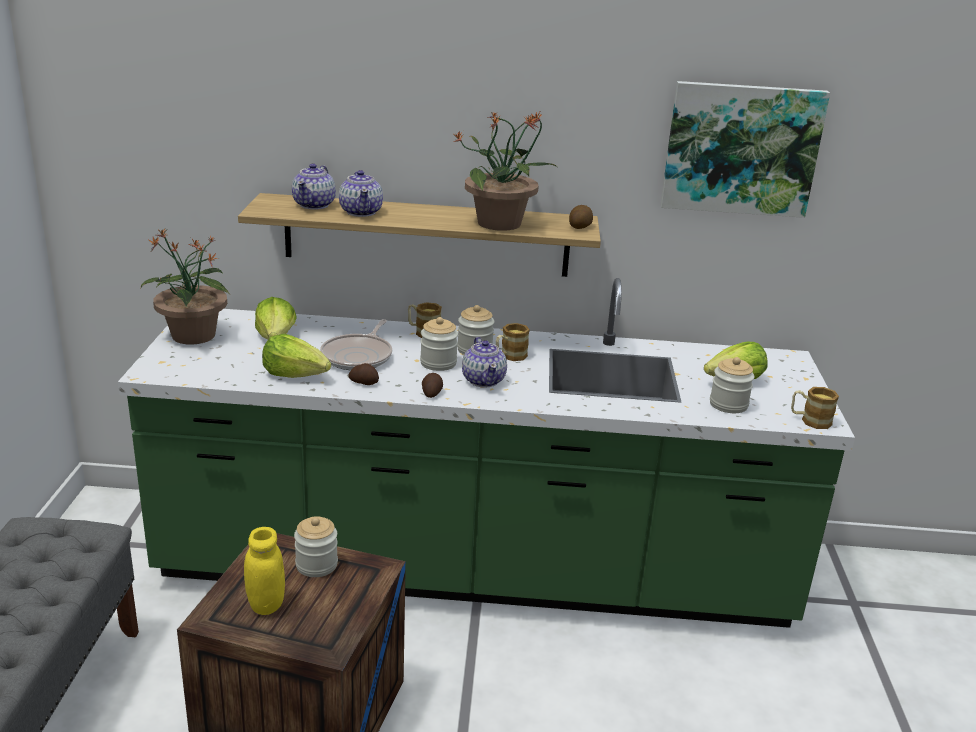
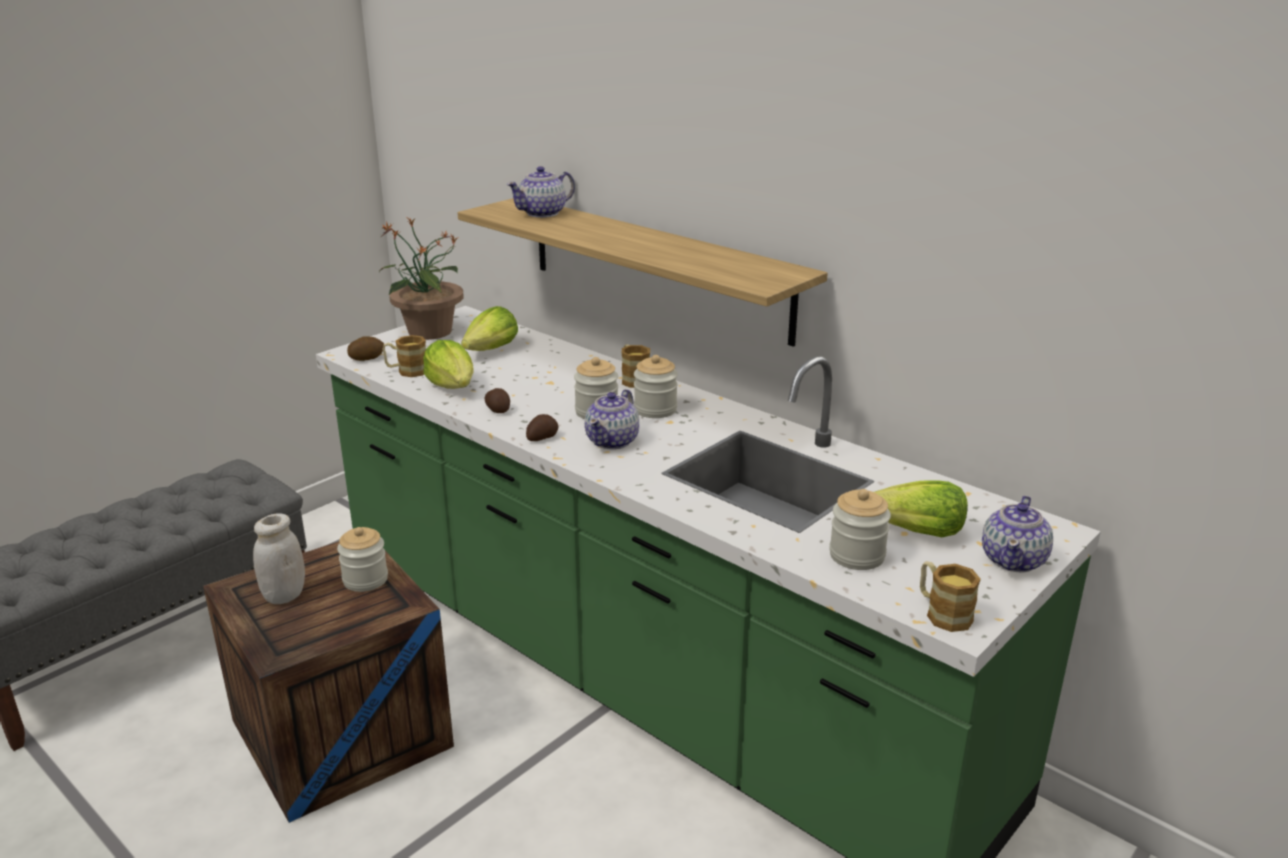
camera: 40 degrees right, 0 degrees up
(266, 604) = (284, 595): yellow jar -> white jar
(359, 356) = (534, 385): frying pan -> none
(361, 212) = (572, 226): teapot -> teapot (1014, 560)
(501, 223) = (690, 260): potted plant -> none
(509, 357) = (680, 426): mug -> mug (407, 371)
(580, 226) = (776, 278): potato -> potato (367, 358)
(741, 149) = (1008, 201): picture -> none

